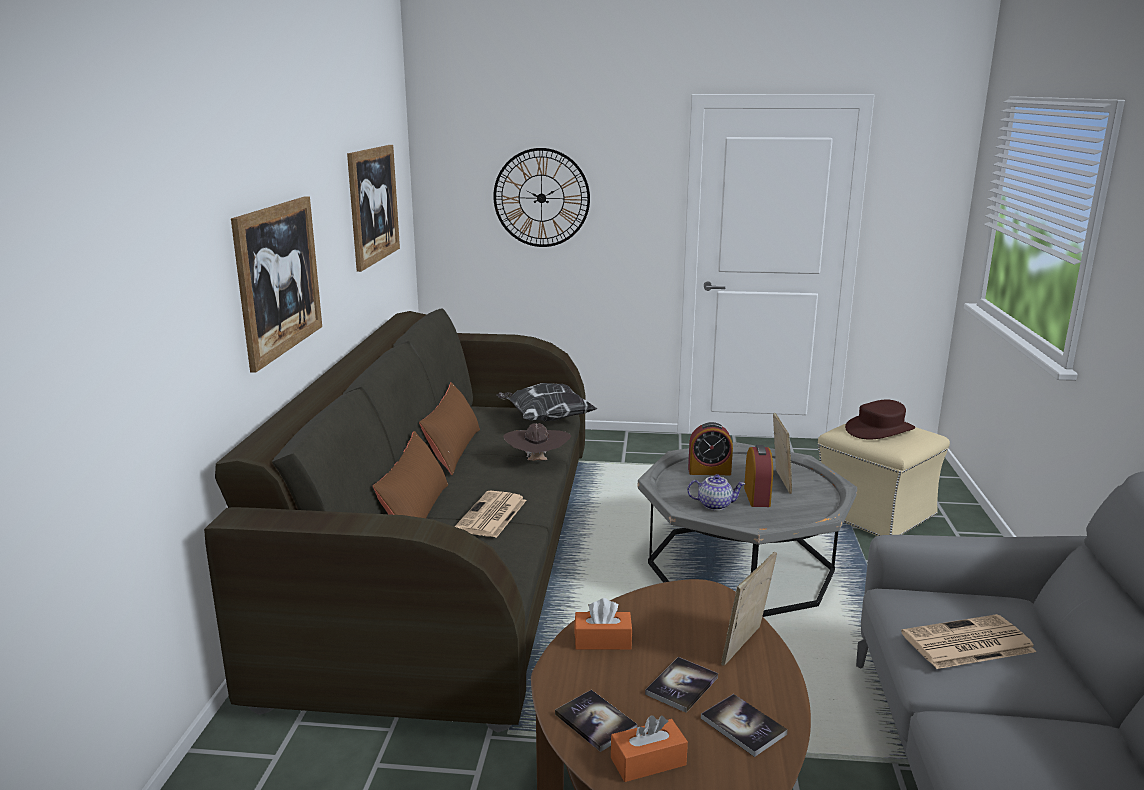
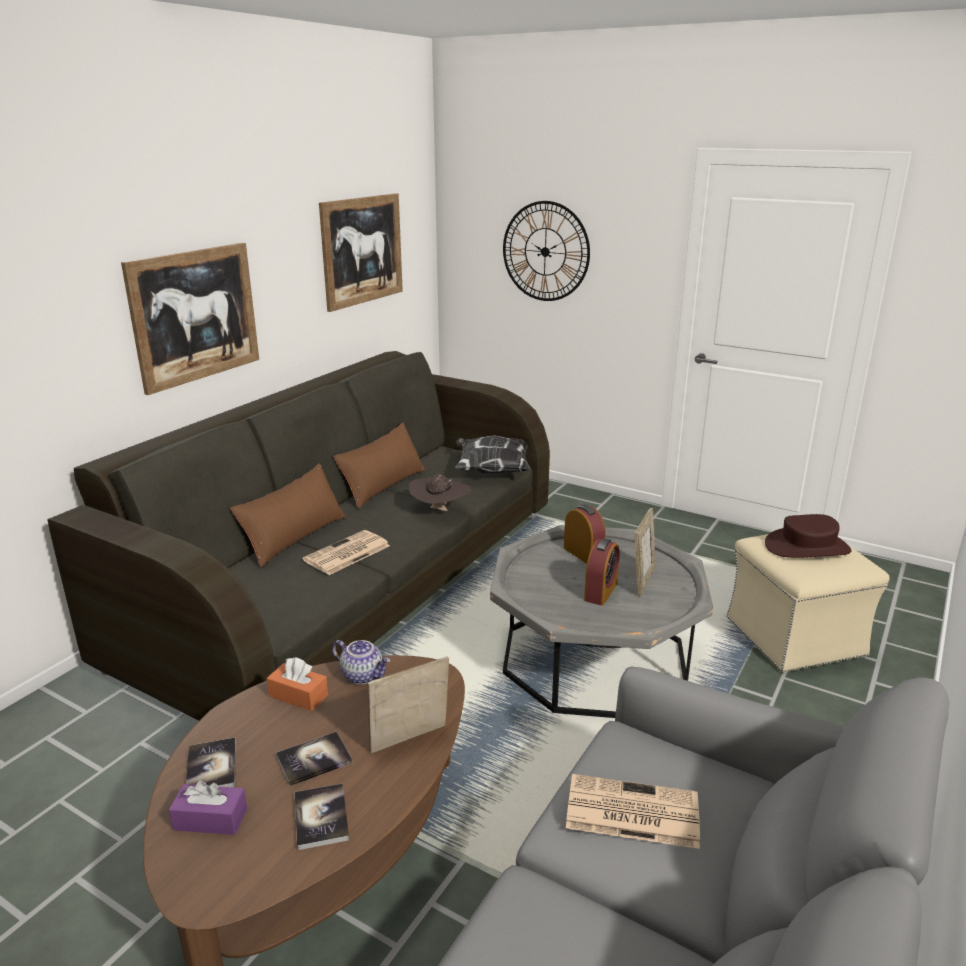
camera: 25 degrees right, 5 degrees up
(648, 761) = (210, 819): orange tissue box -> purple tissue box
(709, 471) = (583, 554): alarm clock -> alarm clock turned 150 degrees counterclockwise
(715, 505) = (550, 590): teapot -> teapot (363, 675)

